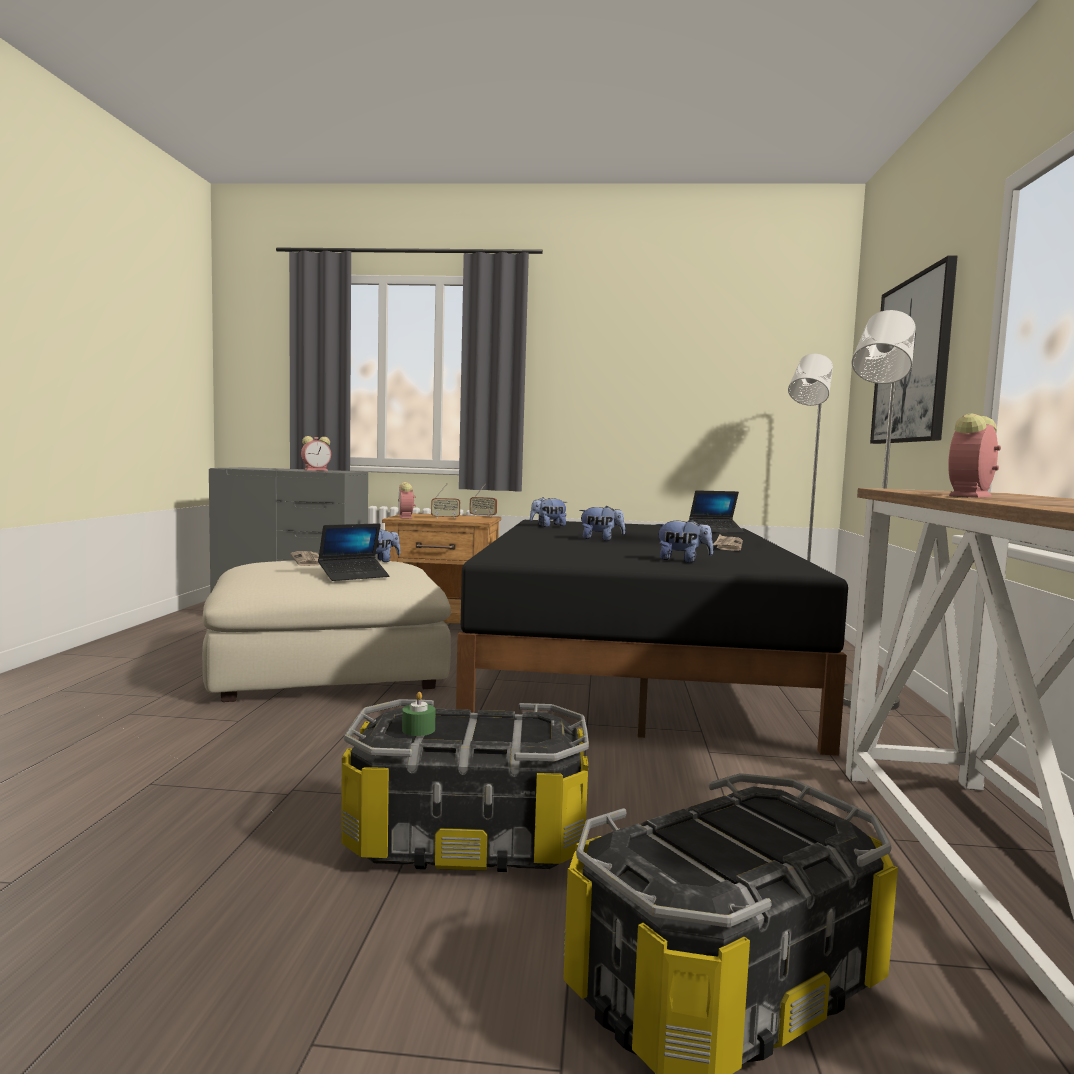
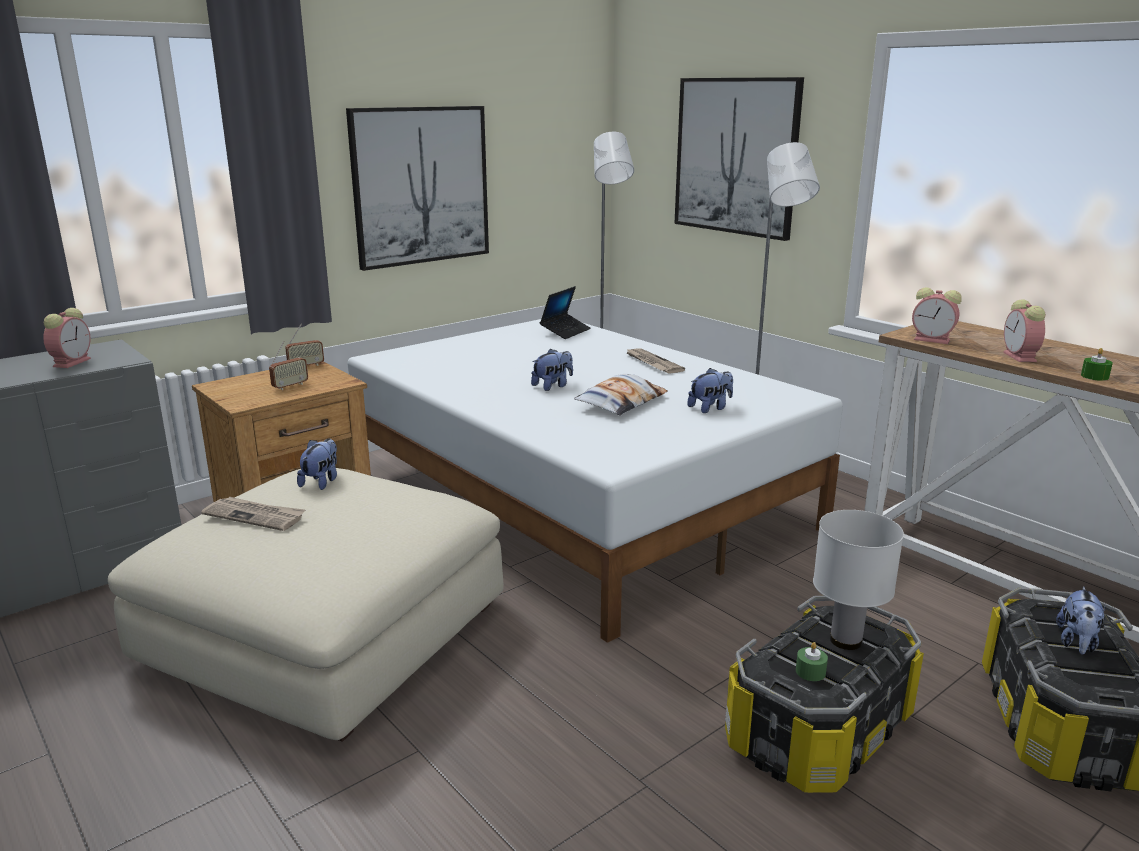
camera: 45 degrees left, 15 degrees up
(354, 576) = (390, 522): laptop -> none
(406, 517) = (246, 400): alarm clock -> alarm clock (933, 340)
(500, 731) = (844, 640): none -> white table lamp
(548, 526) = (427, 369): plush toy -> plush toy (1077, 643)
(620, 549) = (621, 402): none -> pillow
(625, 398) = (421, 186): none -> picture
(634, 668) = (577, 498): black bed -> white bed
(1012, 501) = (1094, 376): none -> green candle

